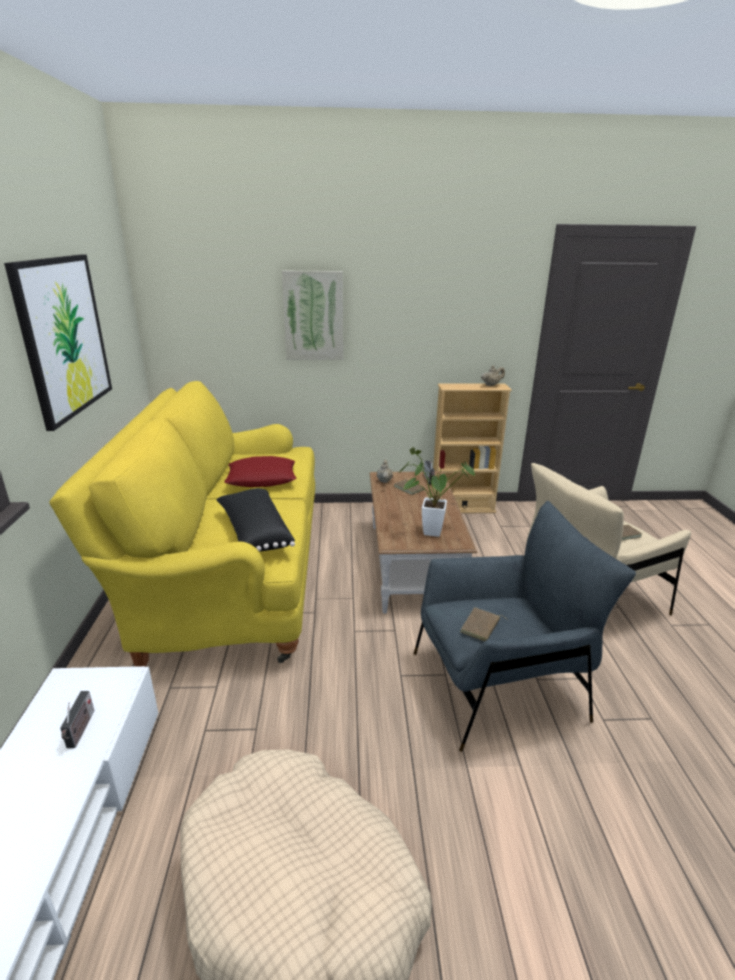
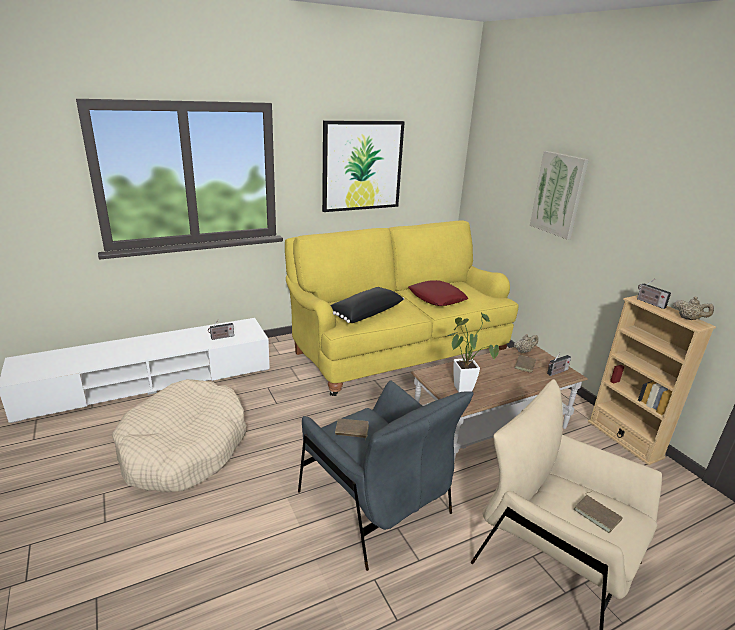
camera: 65 degrees right, 0 degrees up
(457, 385) = (649, 303): none -> radio

